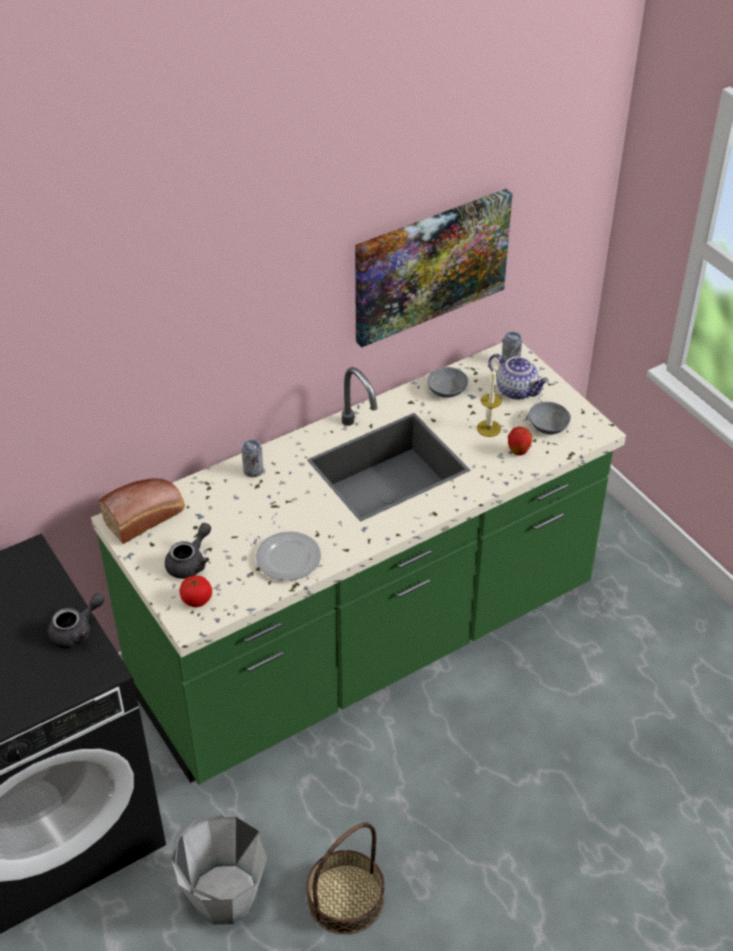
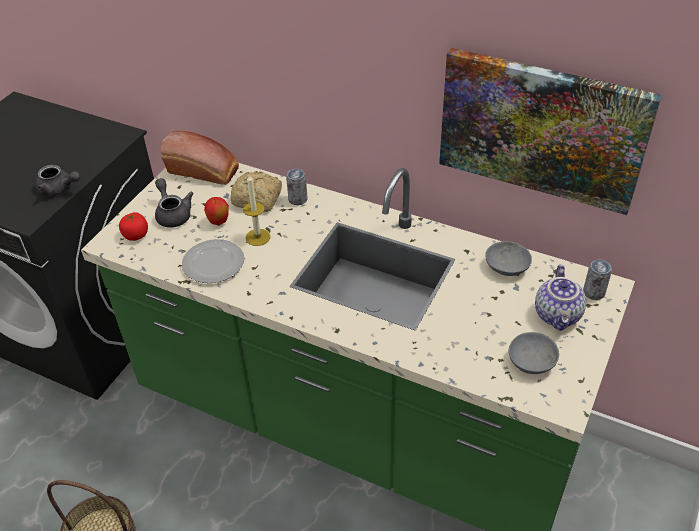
camera: 60 degrees right, 0 degrees up
(190, 562) = (173, 214): grey teapot -> grey teapot turned 120 degrees counterclockwise
(224, 895) = (70, 457): grey bucket -> none
(227, 496) = (258, 200): none -> bread
(489, 428) = (484, 318): candle -> candle (257, 237)
(518, 452) = (471, 355): apple -> apple (219, 222)

